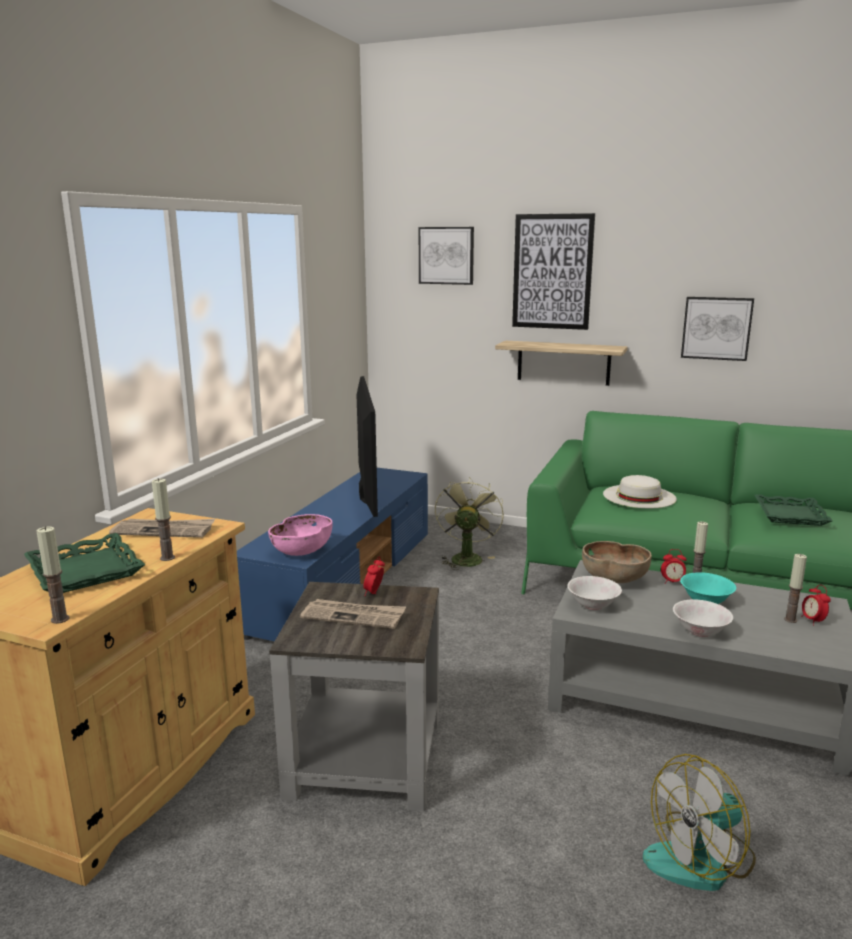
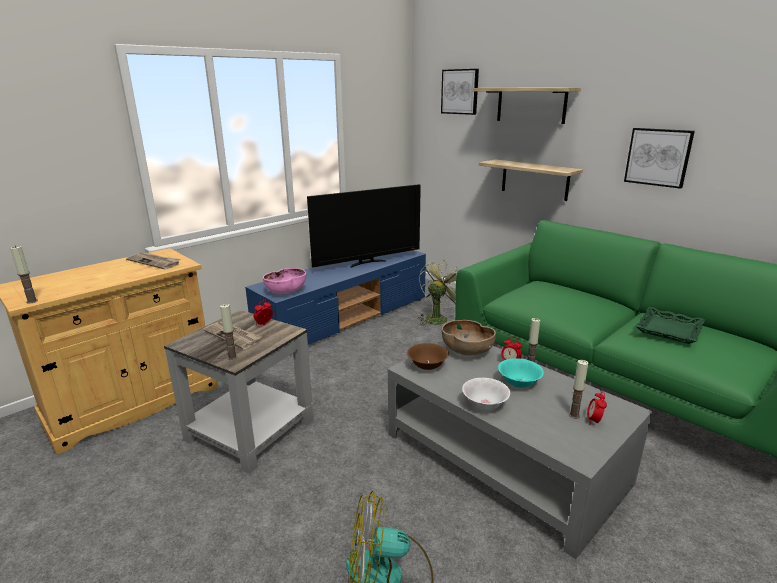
camera: 25 degrees right, 5 degrees up
(84, 571) = (83, 278): green tray -> none
(167, 558) = (130, 278): candle -> candle (232, 357)
(366, 495) = (367, 263): television -> television turned 45 degrees clockwise
(552, 272) = (531, 105): picture -> shelf
(593, 605) = (427, 366): white bowl -> brown bowl
(639, 496) = (550, 292): white hat -> none

